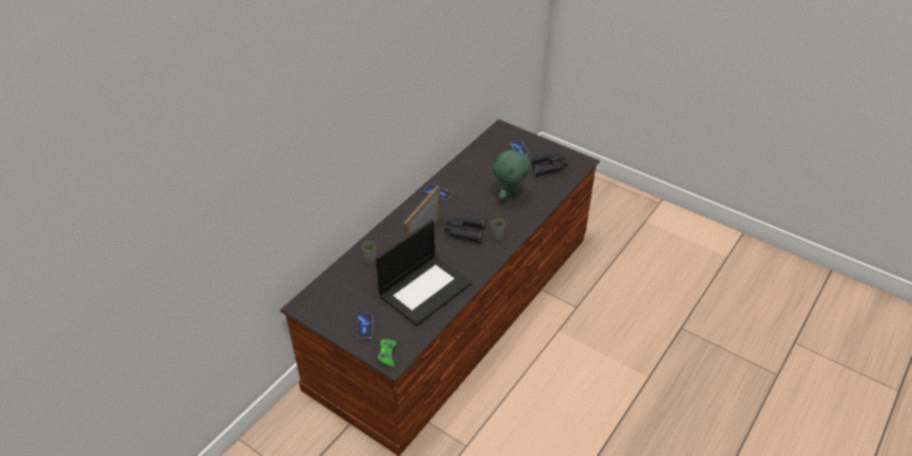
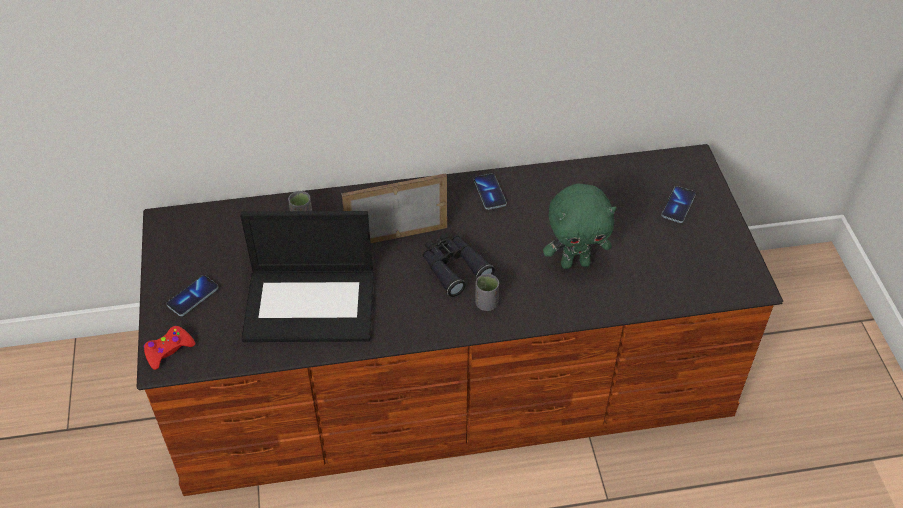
camera: 45 degrees right, 5 degrees up
(387, 355) = (168, 350): green game controller -> red game controller
(548, 167) = (687, 258): black binoculars -> none

